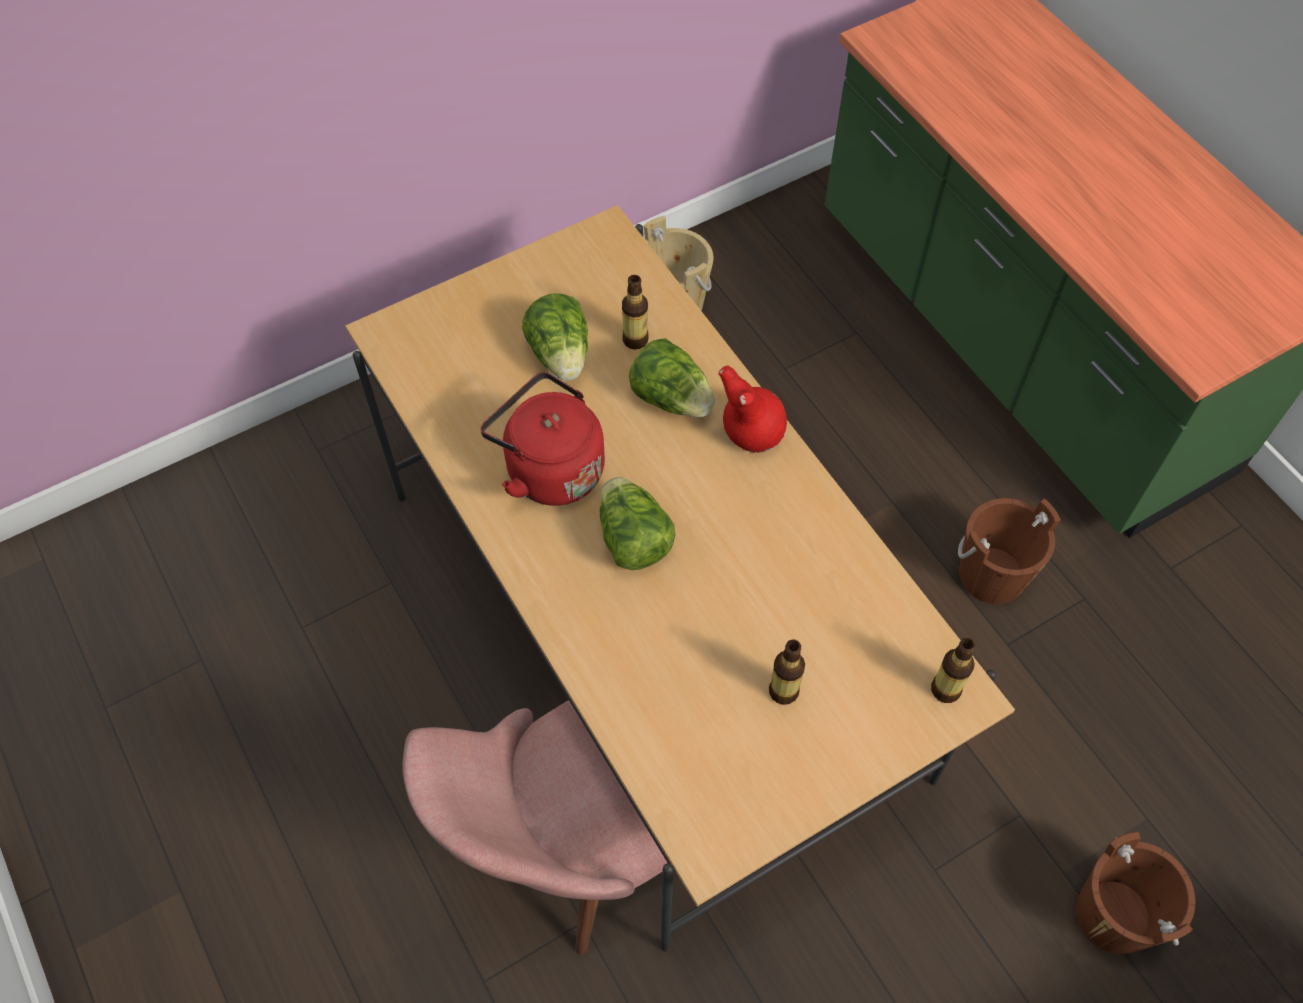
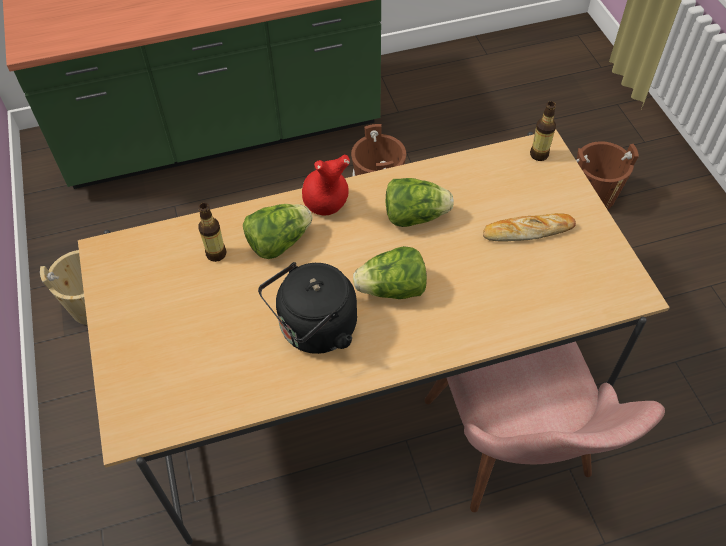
camera: 75 degrees left, 5 degrees down
(549, 468) = (314, 330): red kettle -> black kettle
(561, 355) = (210, 304): lettuce -> lettuce (415, 216)
(783, 691) = (527, 231): bottle -> bread

